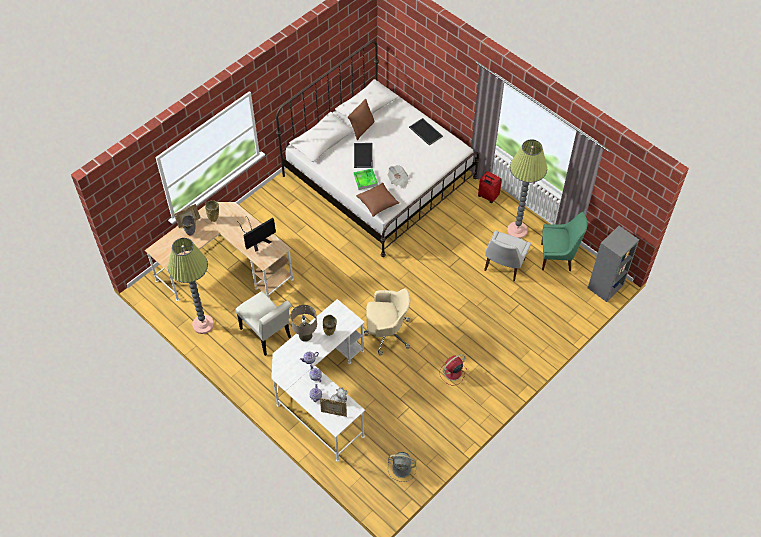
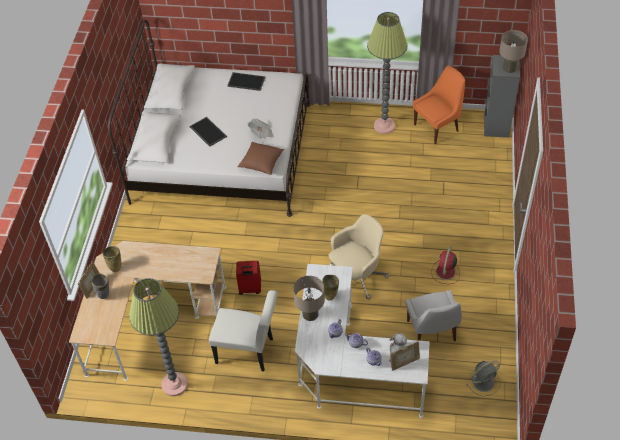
camera: 35 degrees left, 5 degrees down
(257, 239) = (178, 260): monitor -> none
(361, 129) = (184, 111): brown pillow -> none
(365, 180) = (230, 150): tray -> none
(487, 197) = (333, 114): red suitcase -> red suitcase (250, 289)
(503, 266) = (401, 160): white chair -> white chair (432, 332)
(557, 257) = (437, 127): green chair -> orange chair
(620, 244) = (509, 68): none -> beige table lamp

